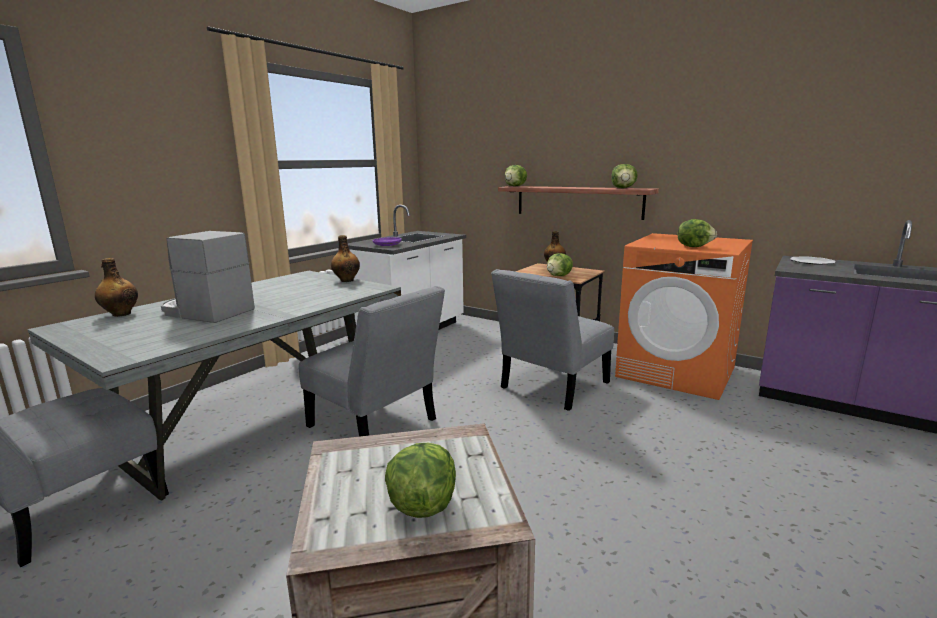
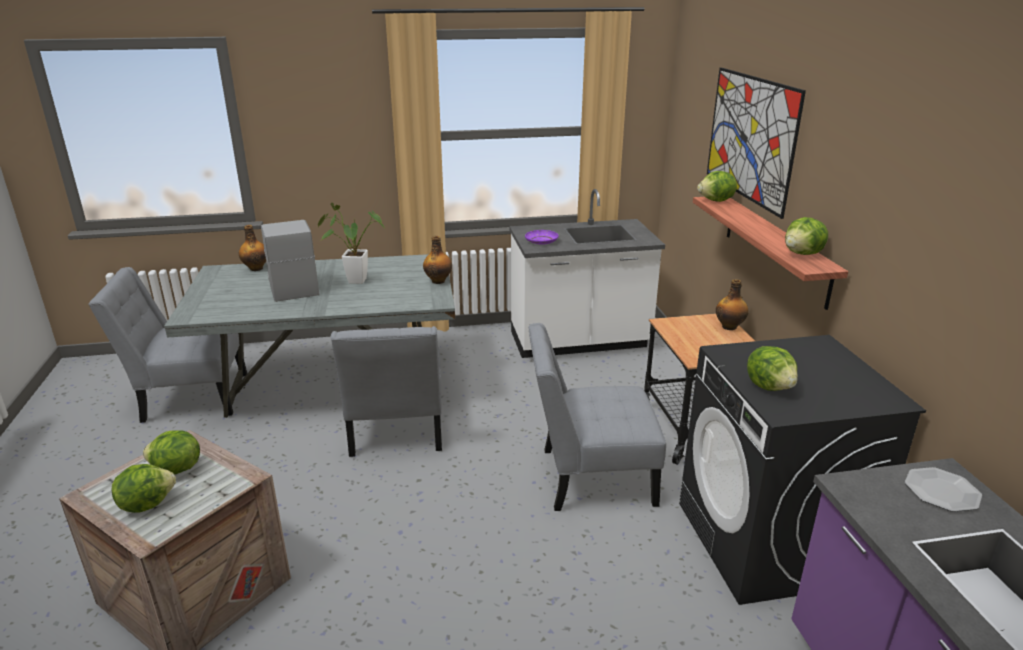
camera: 45 degrees right, 10 degrees up
(265, 296) = (353, 280): none -> potted plant
(530, 138) = (750, 138): none -> picture
(559, 276) = (690, 346): lettuce -> lettuce (176, 470)
(676, 372) = (768, 542): orange washing machine -> black washing machine

